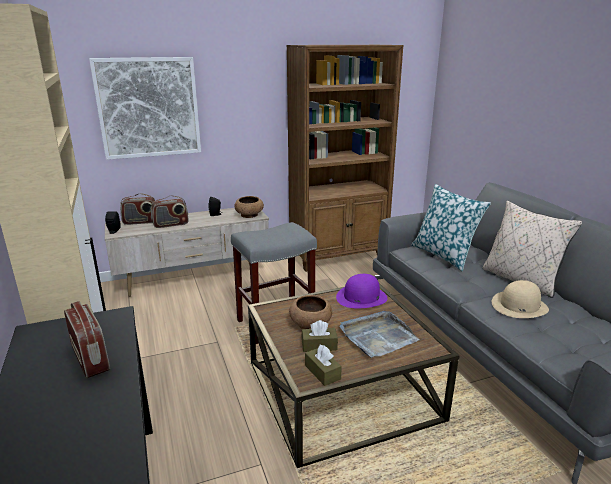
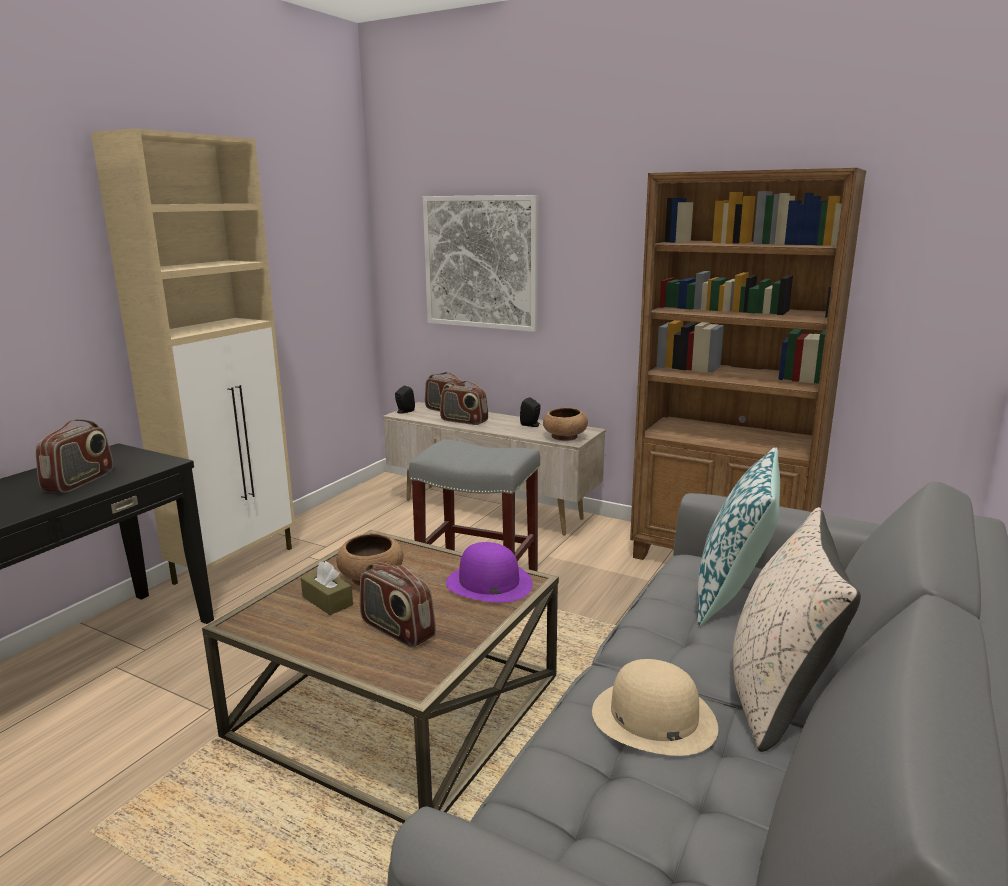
camera: 50 degrees right, 5 degrees down
(322, 372) = (268, 623): brown tissue box -> none
(377, 336) = (397, 630): grey tray -> radio

